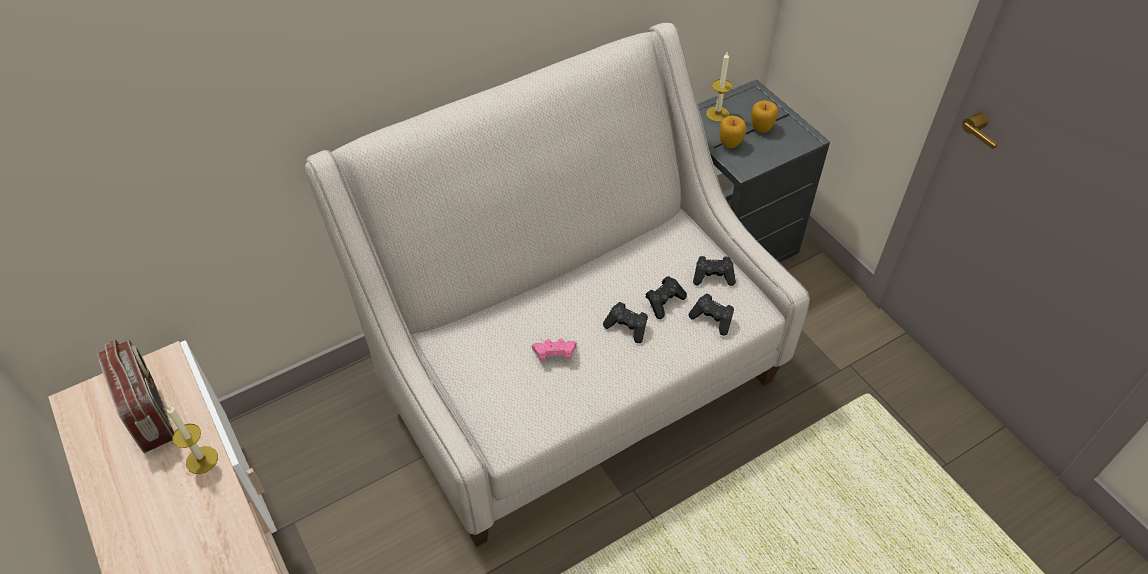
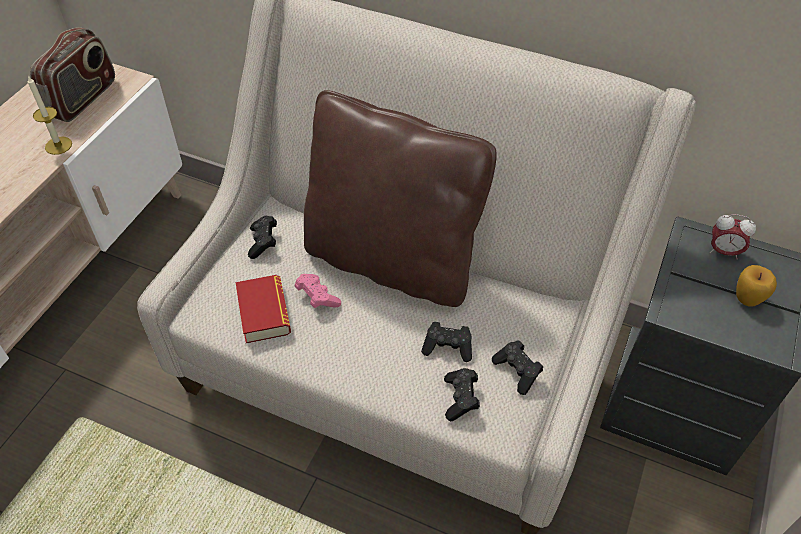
camera: 55 degrees right, 0 degrees up
(541, 397) = (264, 313): none -> book
(557, 290) = (391, 260): none -> brown pillow
(627, 327) = (392, 334): black game controller -> black game controller (263, 242)
(717, 114) = (723, 251): candle -> alarm clock
(730, 144) = (691, 283): apple -> none

